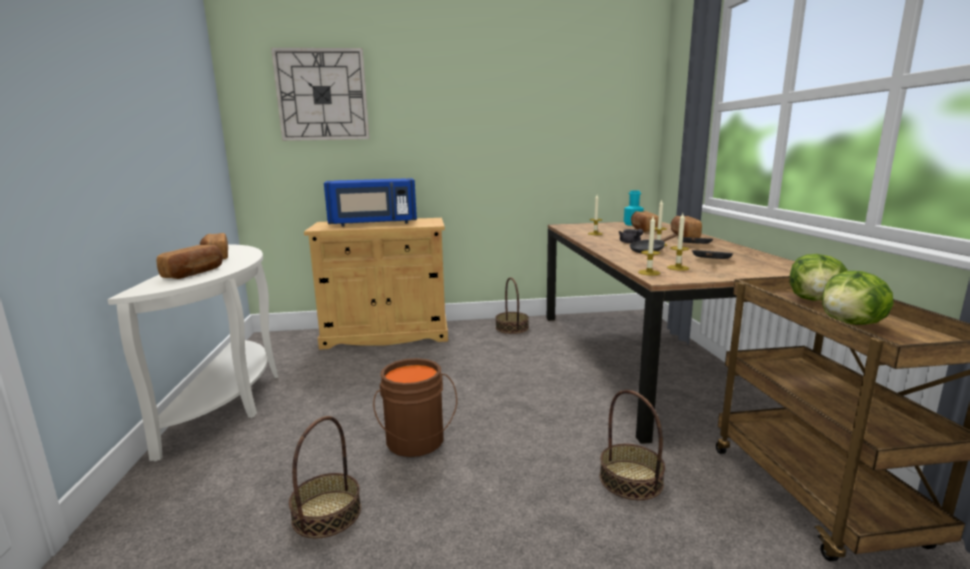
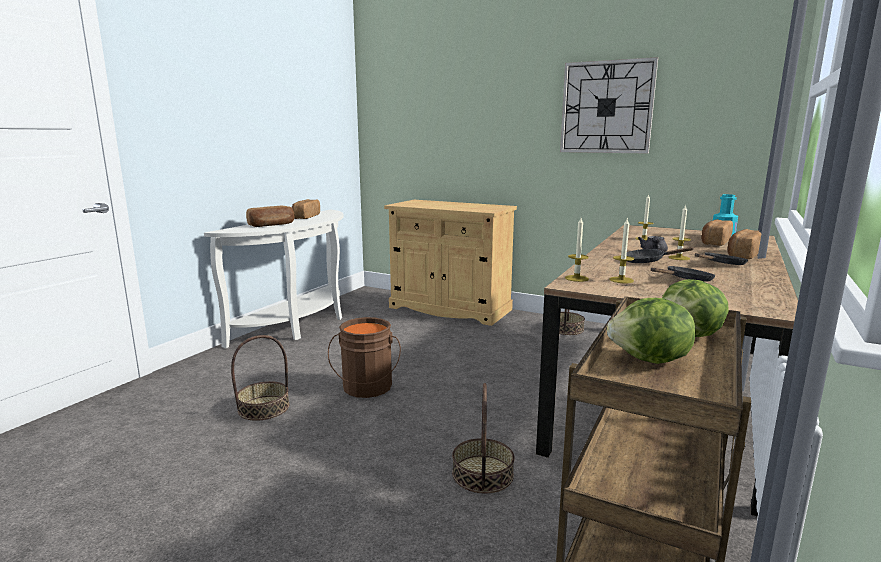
camera: 35 degrees right, 0 degrees up
(322, 95) = (426, 88): wall clock -> wall clock (606, 107)
(373, 223) = (446, 205): blue microwave -> none

